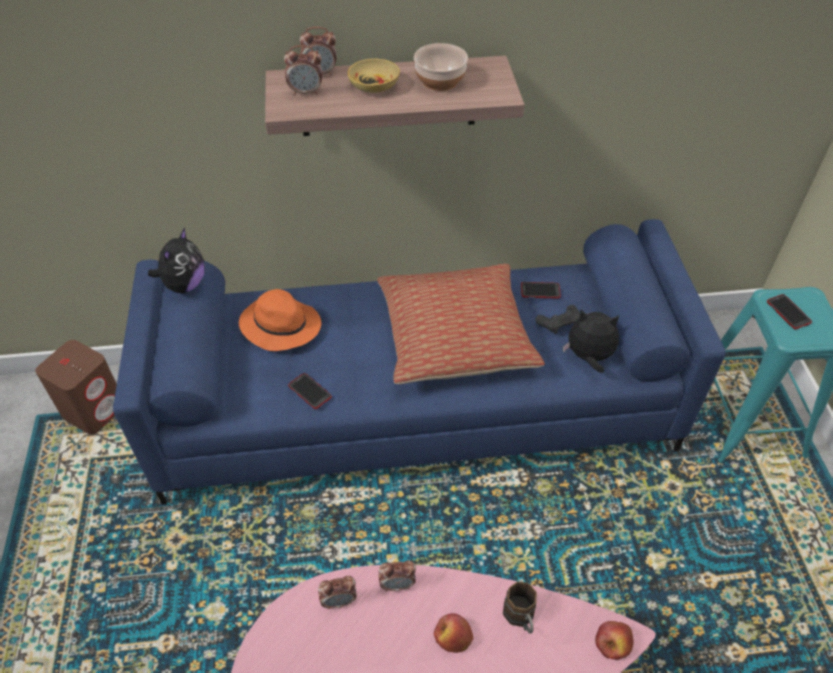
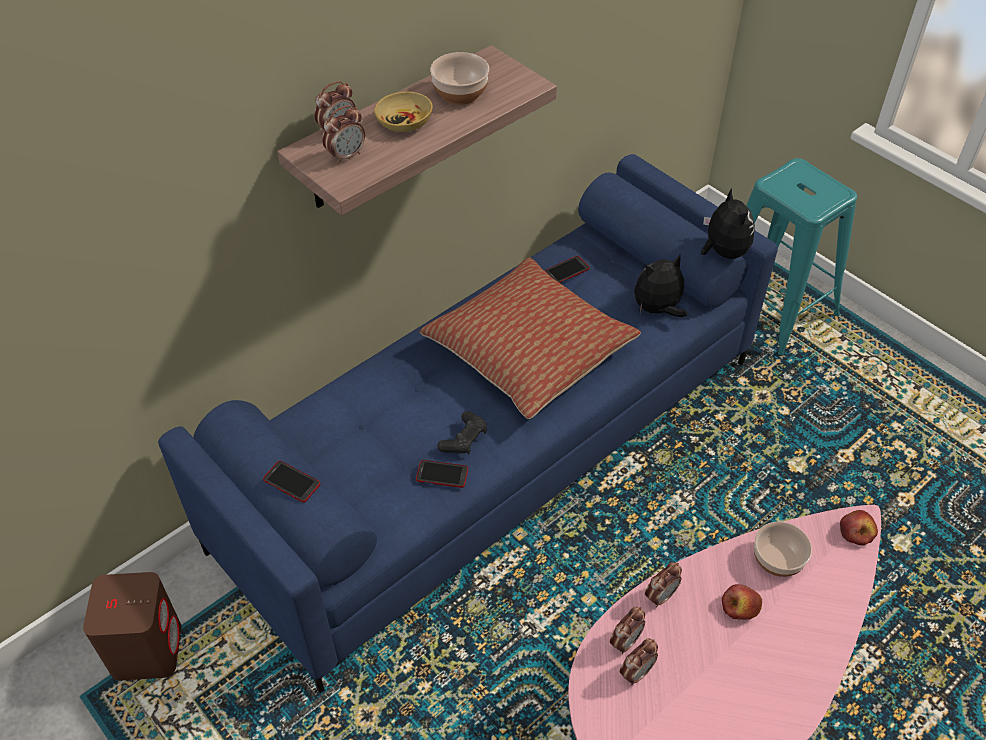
camera: 35 degrees left, 0 degrees up
(184, 285) = (243, 433): plush toy -> plush toy (723, 252)
(279, 326) = (351, 430): orange hat -> none
(325, 631) = (636, 673): none -> alarm clock
(520, 619) = (777, 559): brown mug -> bowl
(559, 324) = (609, 292): black game controller -> black game controller (464, 439)
(788, 312) = (794, 189): phone -> phone (291, 482)

